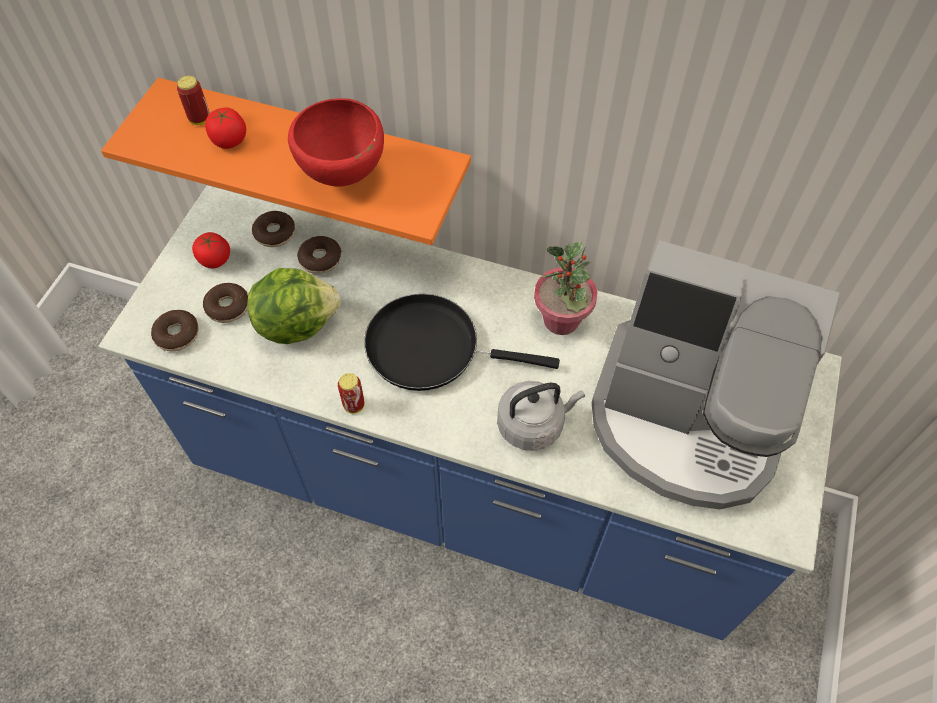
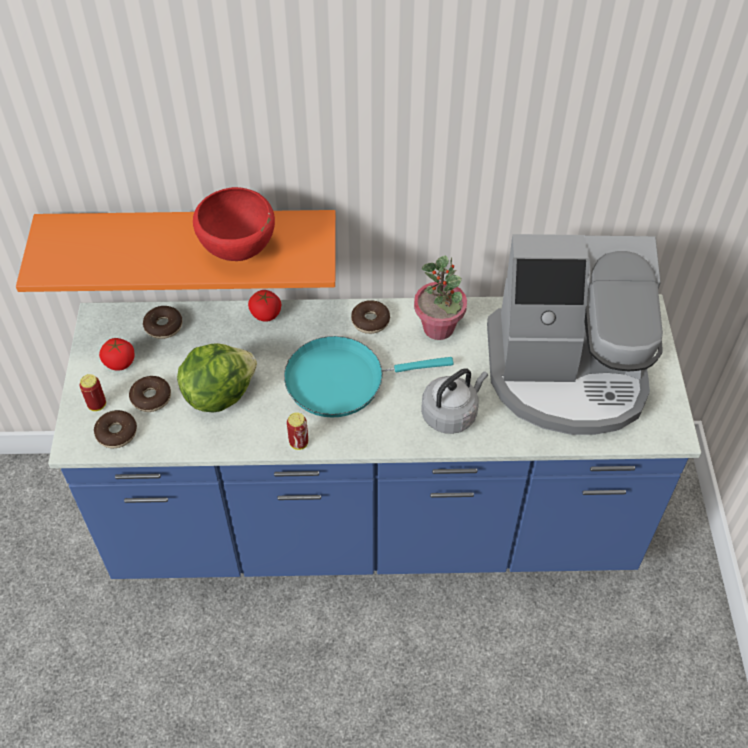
camera: 20 degrees left, 5 degrees down
(200, 119) = (91, 239): can -> can (97, 405)
(229, 140) = (127, 249): tomato -> tomato (265, 314)
(320, 259) = (214, 336): donut -> donut (370, 321)
(431, 348) = (342, 380): black frying pan -> turquoise frying pan

